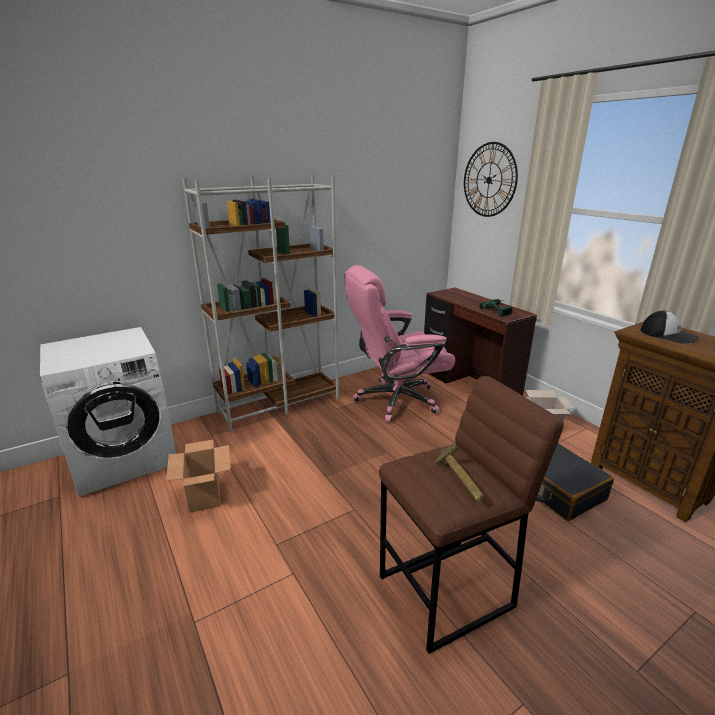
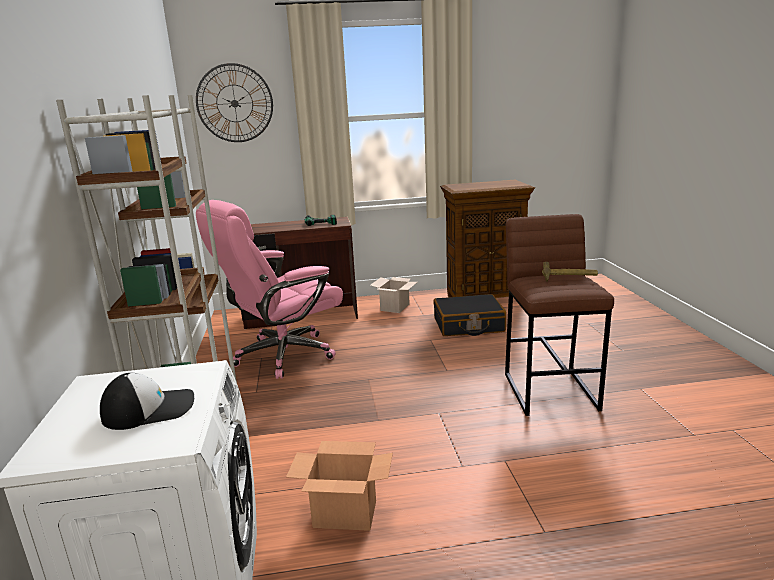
camera: 65 degrees left, 5 degrees down
(397, 400) = (284, 355): pink office chair -> pink office chair turned 45 degrees clockwise
(668, 335) = (472, 186): cap -> cap (150, 409)

